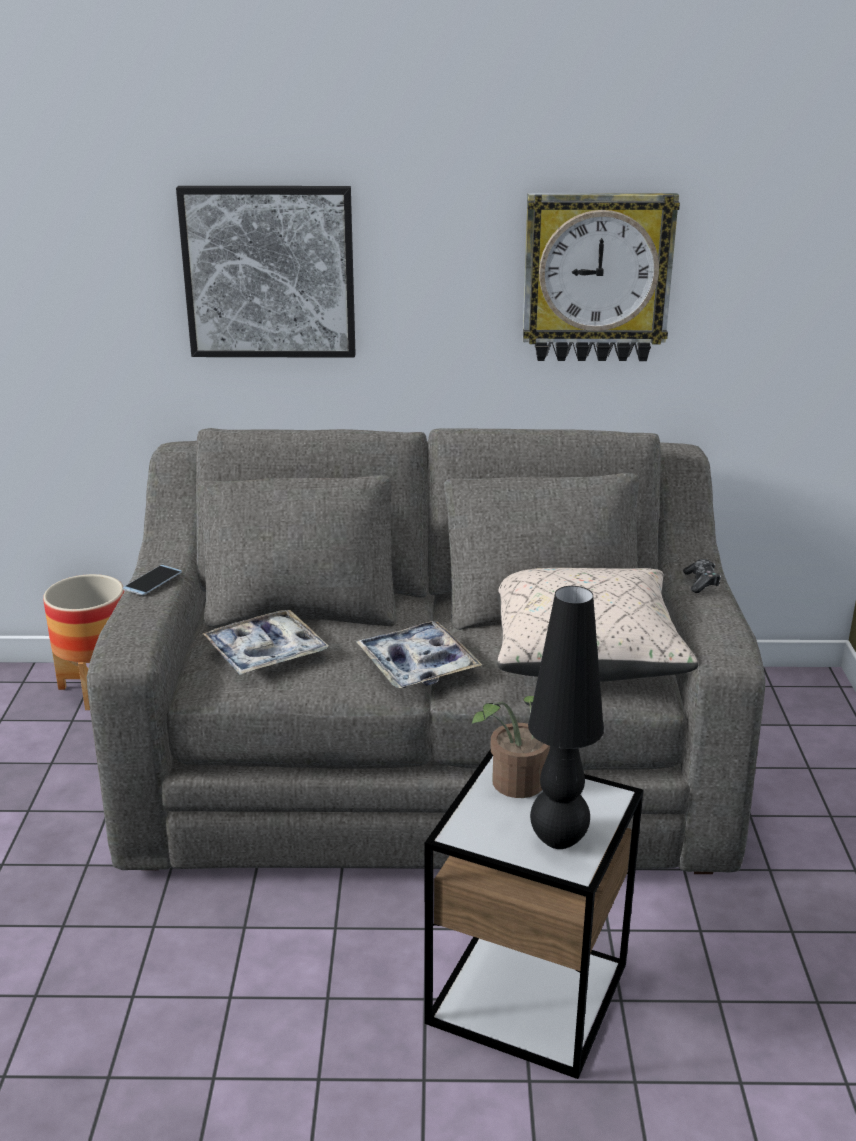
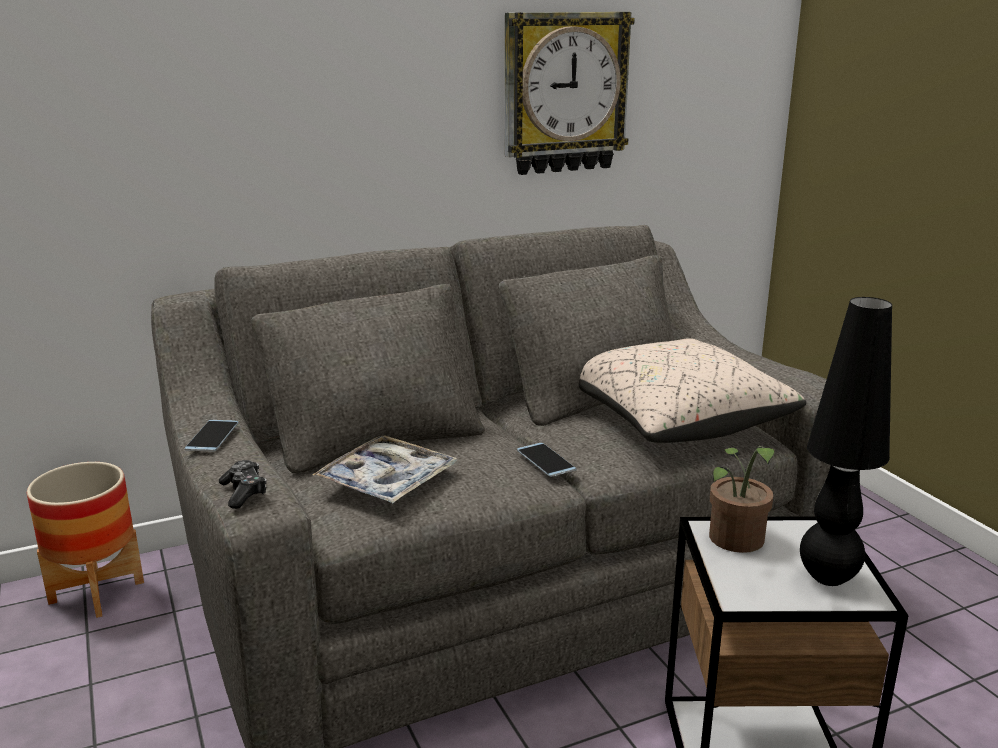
camera: 25 degrees left, 5 degrees down
(269, 272) = (260, 101): picture -> none
(417, 665) = (545, 460): tray -> phone
(701, 582) = (722, 346): game controller -> game controller (244, 492)

